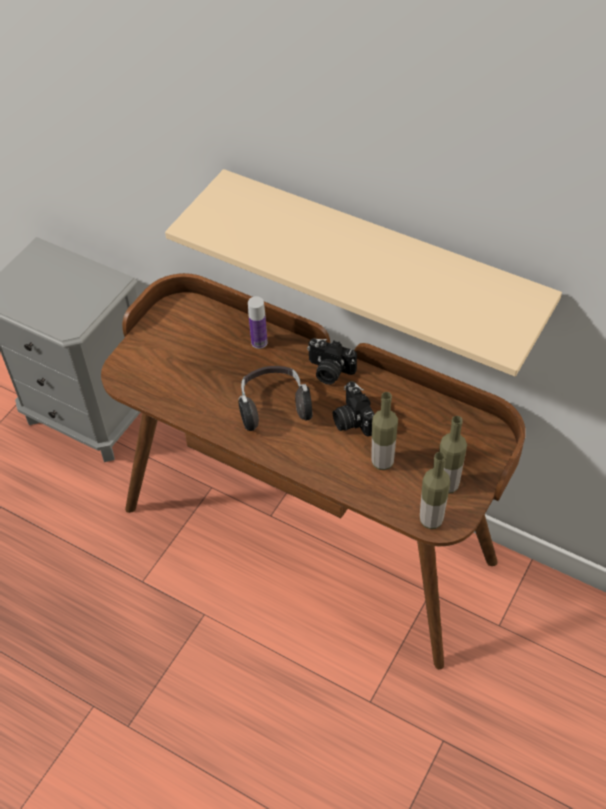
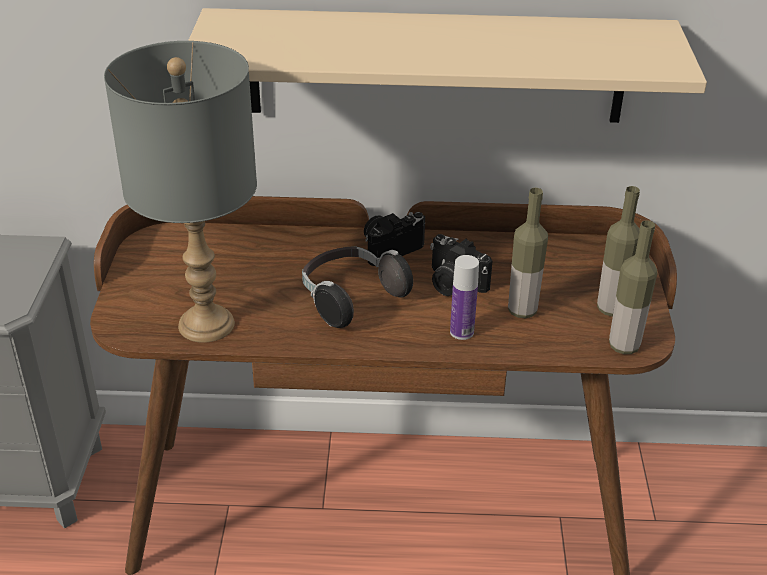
camera: 30 degrees left, 15 degrees down
(170, 392) = (205, 324): none -> grey table lamp
(259, 342) = (283, 245): bottle -> bottle (461, 332)
(329, 371) = (389, 248): camera -> camera turned 150 degrees clockwise

